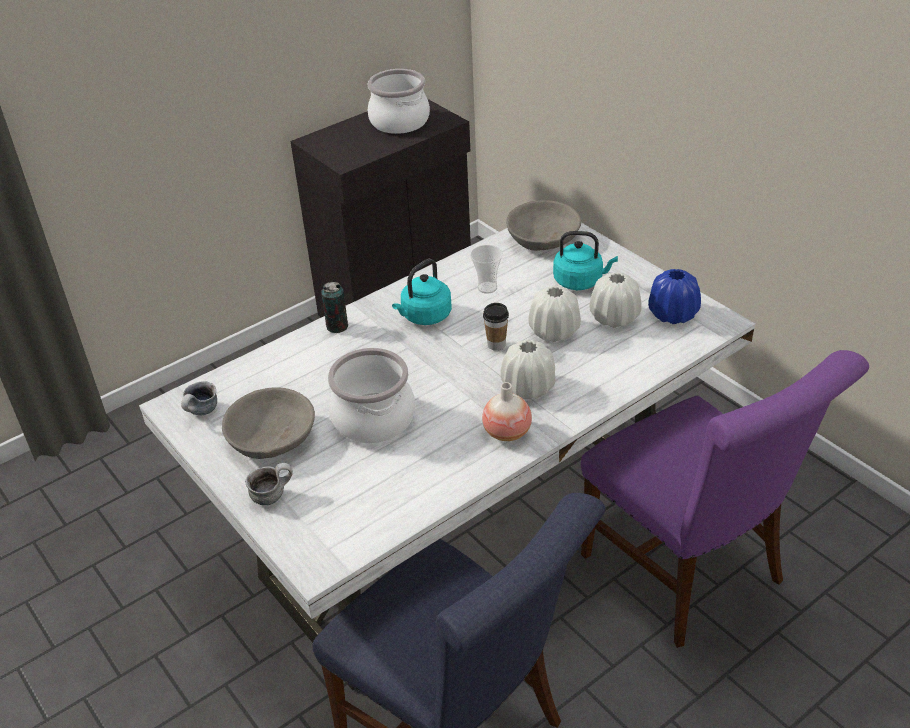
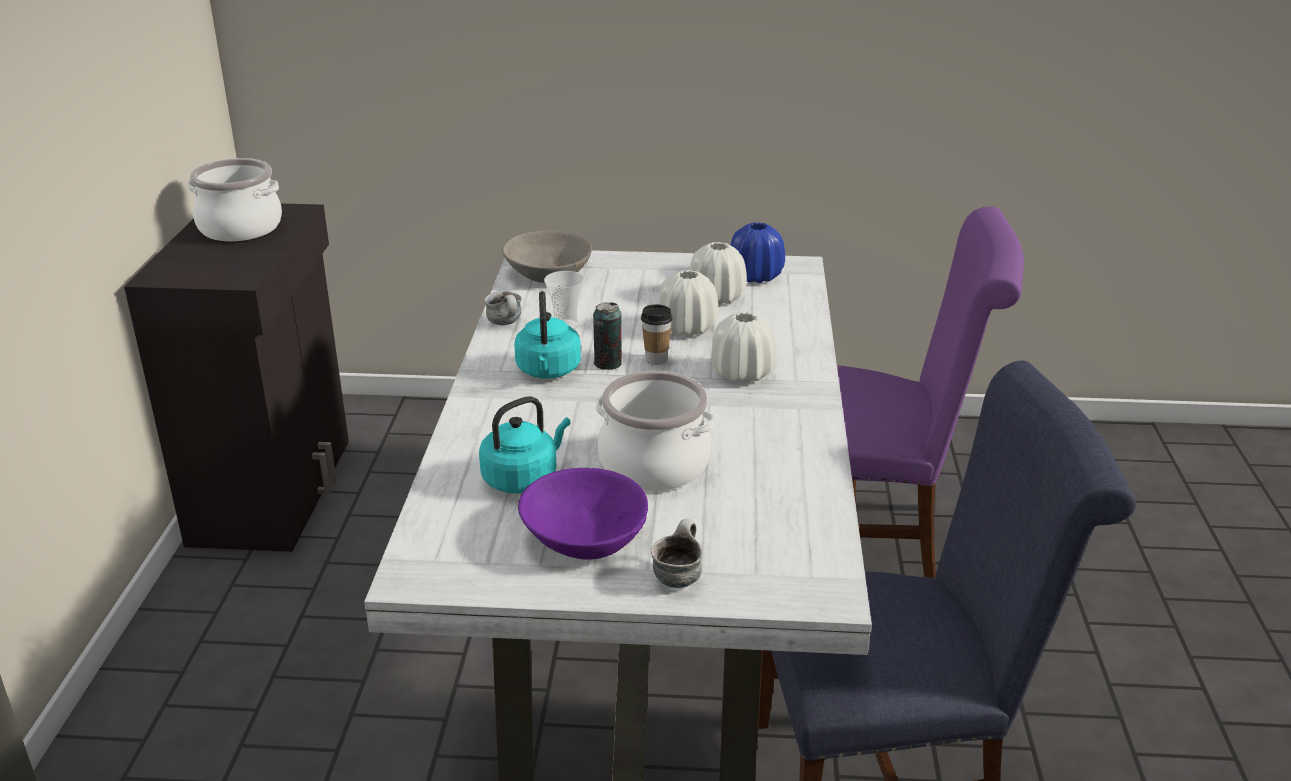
camera: 50 degrees left, 10 degrees down
(202, 413) = (461, 562): mug -> mug (507, 324)
(272, 438) = (584, 535): grey bowl -> purple bowl
(337, 326) = (472, 420): can -> can (608, 364)
(507, 433) = (787, 410): vase -> none
(580, 281) = (640, 287): turquoise kettle -> turquoise kettle (523, 478)

